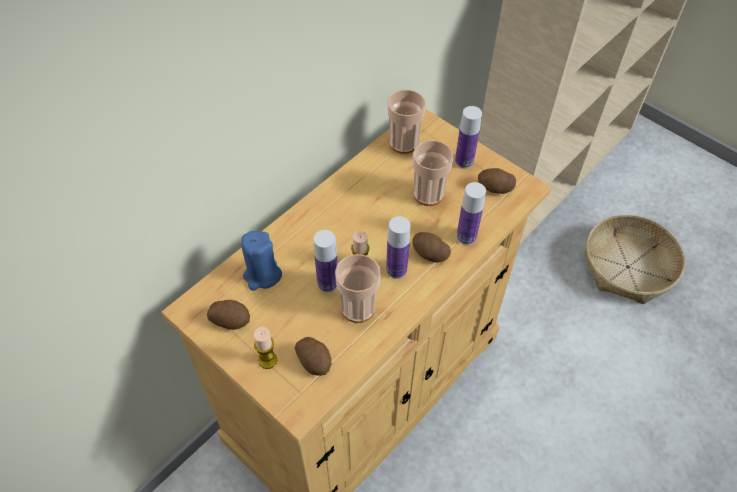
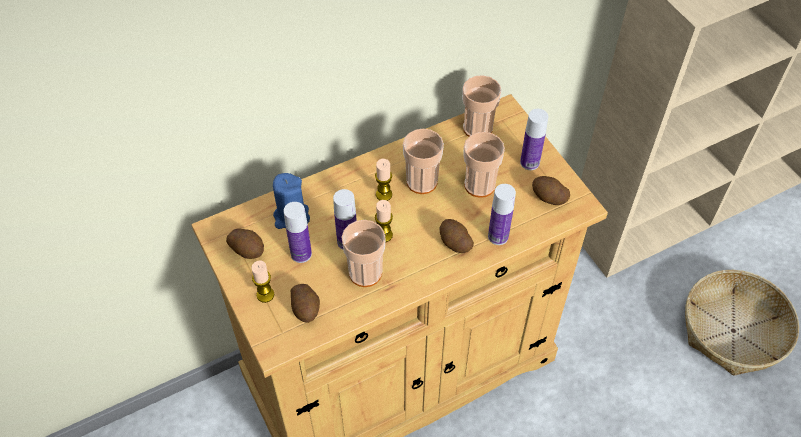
camera: 20 degrees right, 0 degrees up
(343, 228) = (384, 194): none -> candle
(374, 206) = (422, 182): none -> cup
(396, 270) = (416, 248): bottle -> bottle (301, 254)

